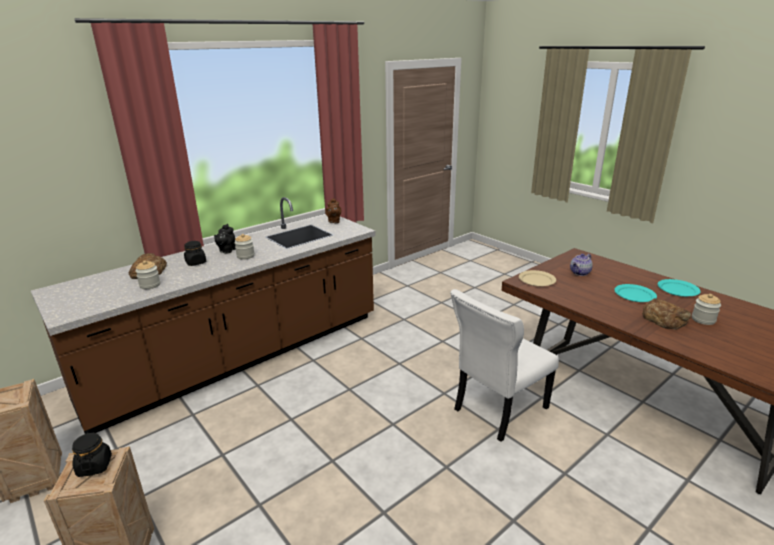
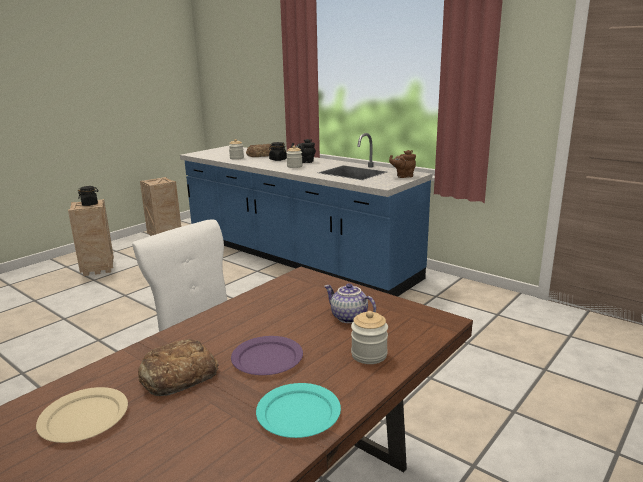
camera: 80 degrees right, 5 degrees down
(240, 356) = (296, 258): brown counter -> blue counter
(537, 280) = (309, 285): beige plate -> beige plate (85, 418)
(635, 295) = (268, 359): turquoise plate -> purple plate
(703, 320) = (165, 418): jar -> jar (369, 355)

